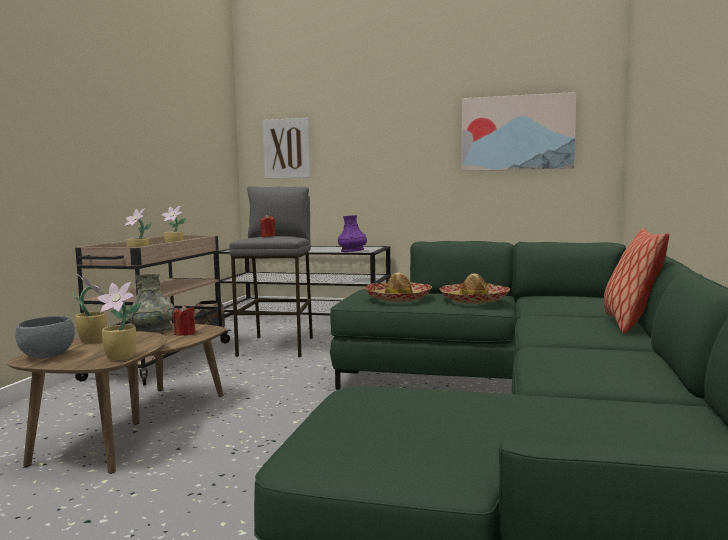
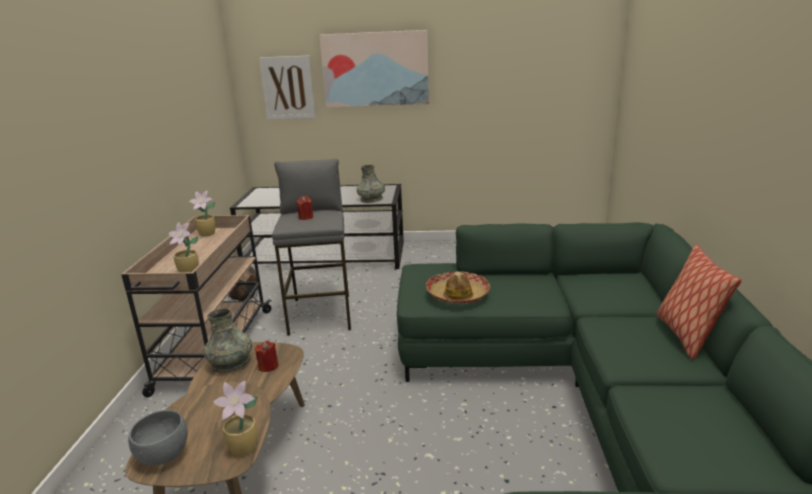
camera: 10 degrees left, 15 degrees up
(93, 340) = (192, 409): potted plant -> none
(352, 251) = (371, 199): purple vase -> grey vase
(474, 300) = (528, 293): hat -> none
(517, 133) = (522, 72): picture -> picture (375, 69)

